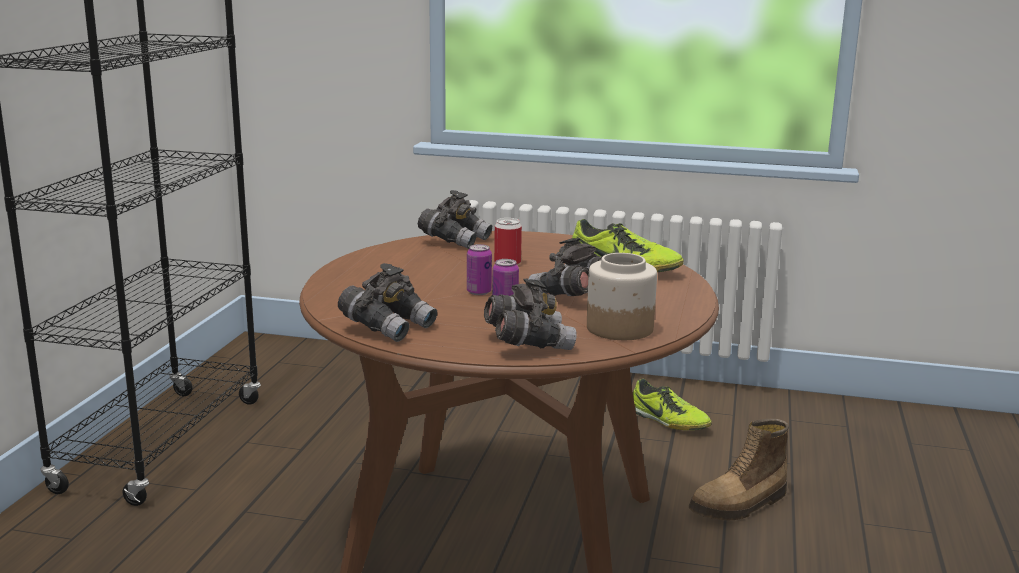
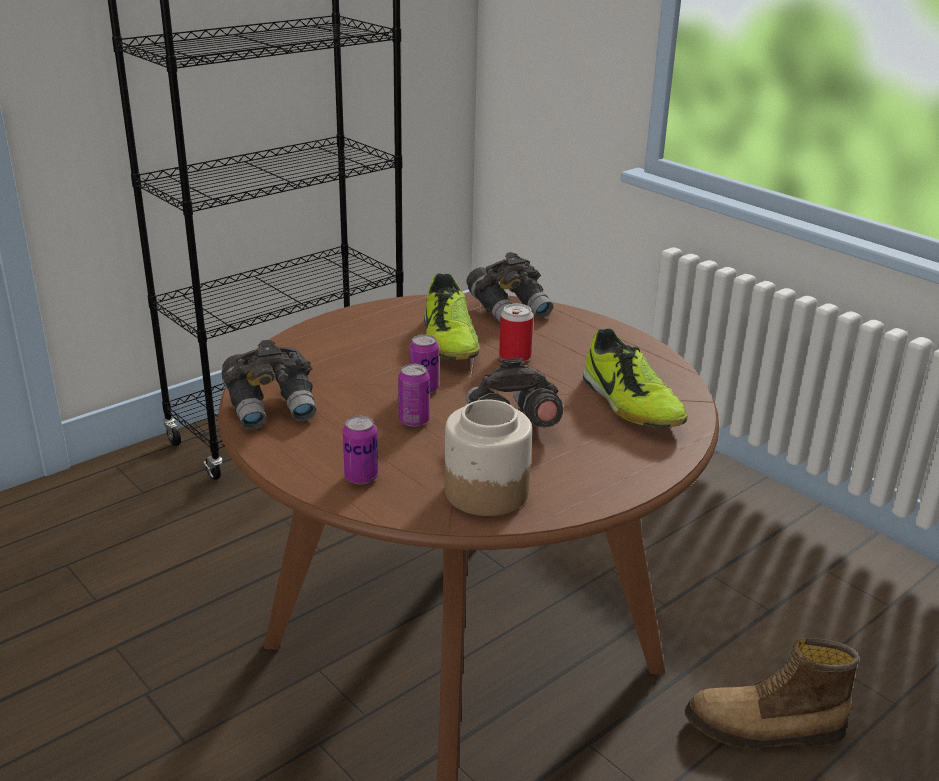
camera: 35 degrees right, 10 degrees up
(527, 343) = (361, 477): grey binoculars -> can
(669, 421) = (795, 583): shoe -> shoe (449, 342)

